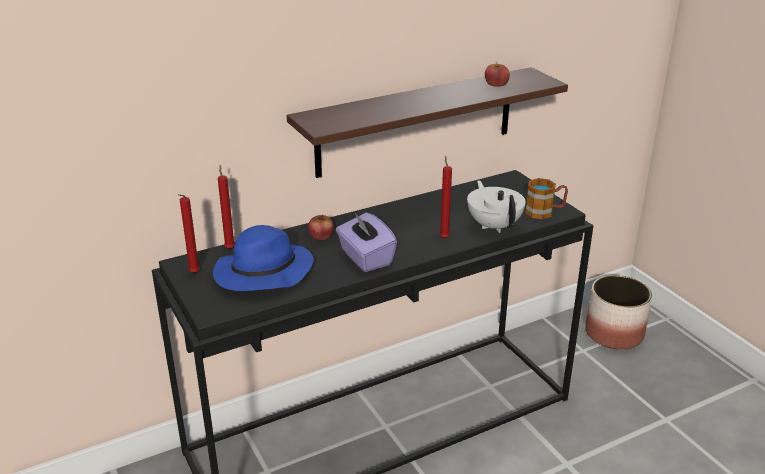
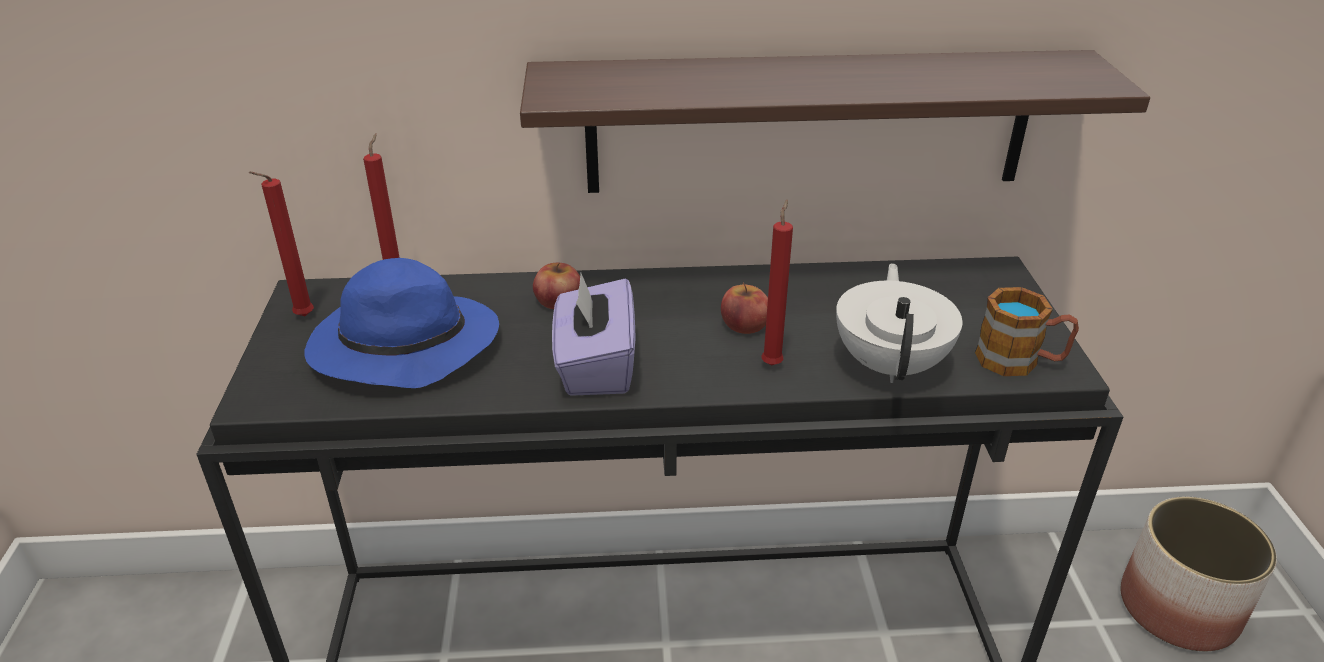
camera: 25 degrees right, 5 degrees up
(496, 83) = (985, 70): apple -> apple (744, 324)

